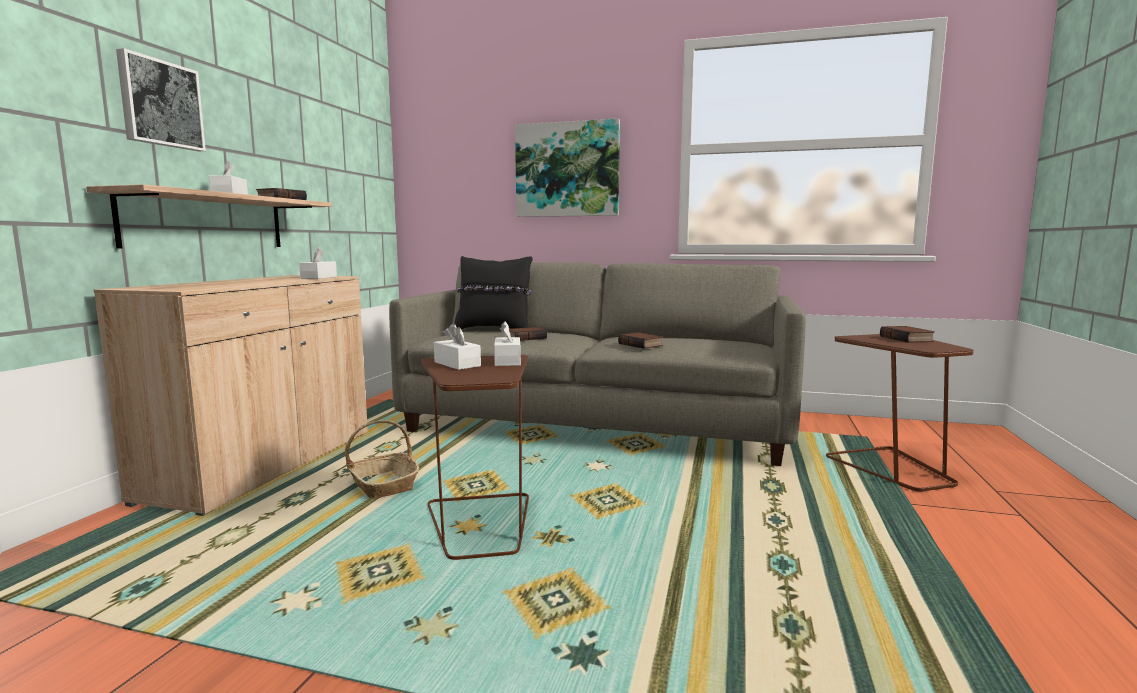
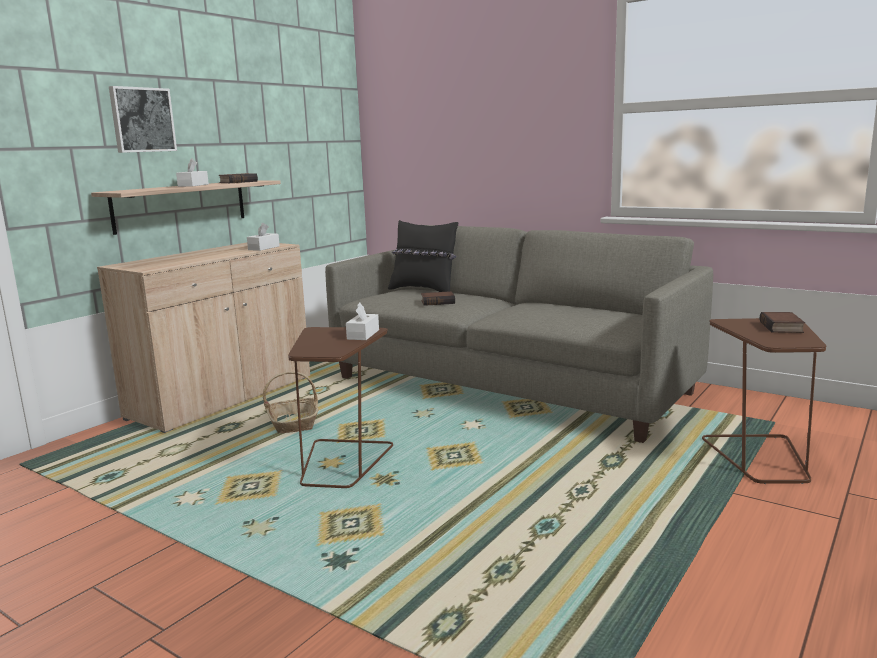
camera: 20 degrees right, 5 degrees up
(457, 364) = (322, 335): white tissue box -> none
(567, 170) = (507, 130): picture -> none
(641, 344) = (529, 316): book -> none

